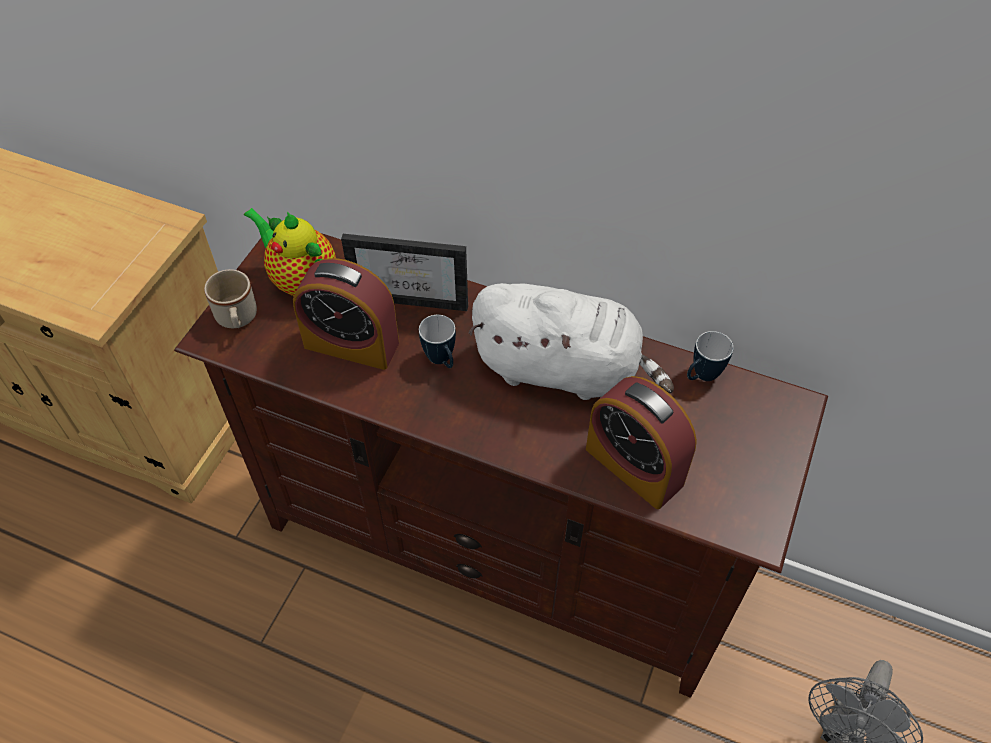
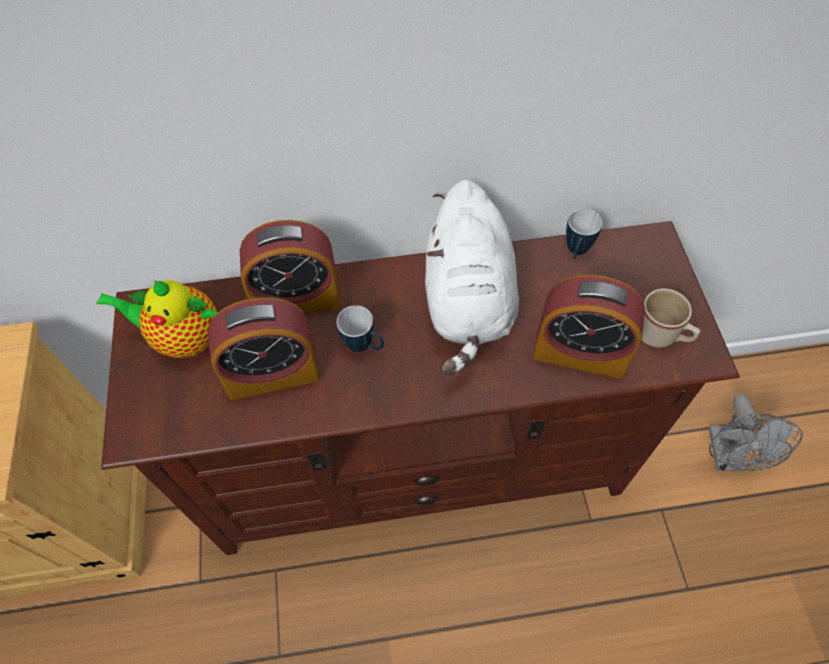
camera: 30 degrees left, 5 degrees up
(237, 319) = (147, 406): beige mug -> beige mug (661, 335)
(414, 294) = (297, 299): picture frame -> alarm clock
(563, 369) = (468, 301): white plush toy -> white plush toy turned 105 degrees clockwise

